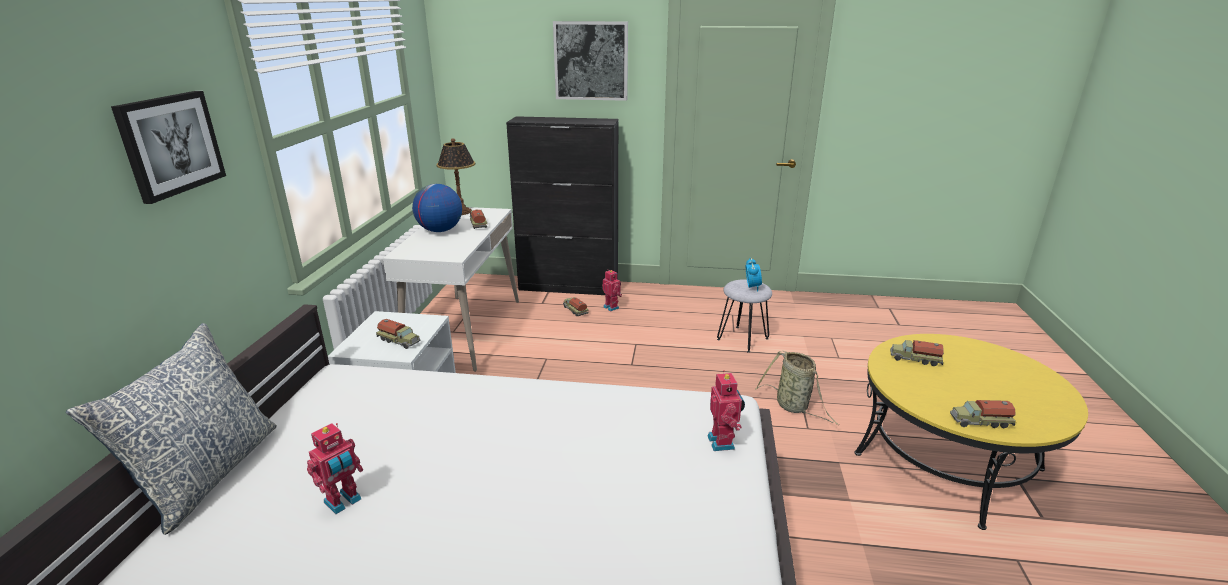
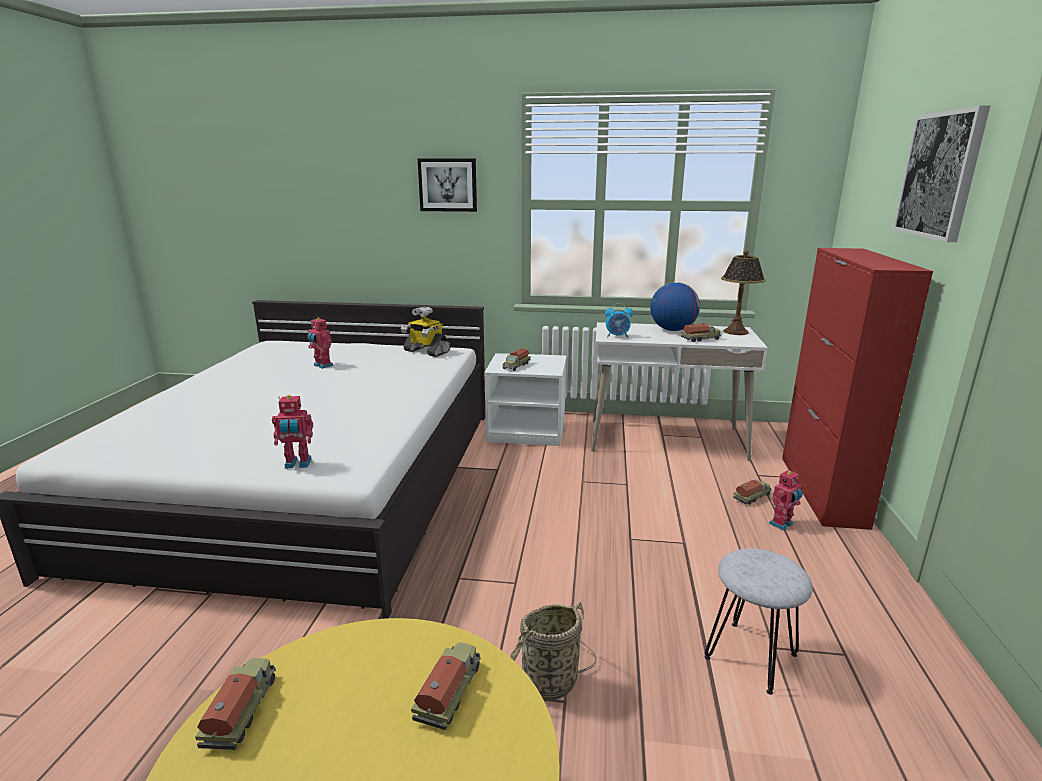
camera: 90 degrees right, 5 degrees down
(208, 474) = (365, 342): pillow -> none
(329, 398) = (426, 351): none -> toy robot
(569, 286) = (822, 491): black cabinet -> red cabinet
(752, 287) = (764, 573): alarm clock -> alarm clock (617, 336)

